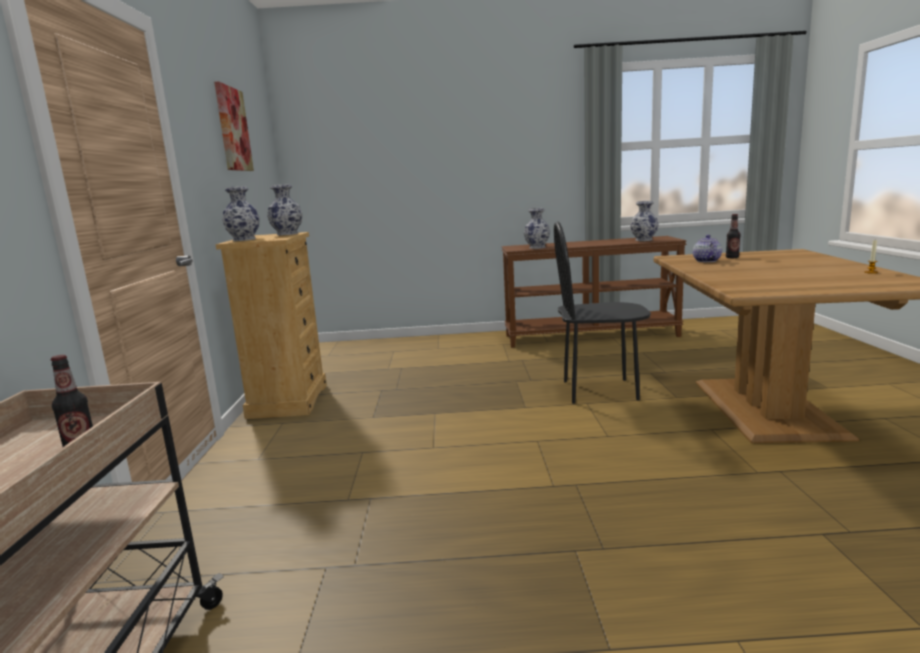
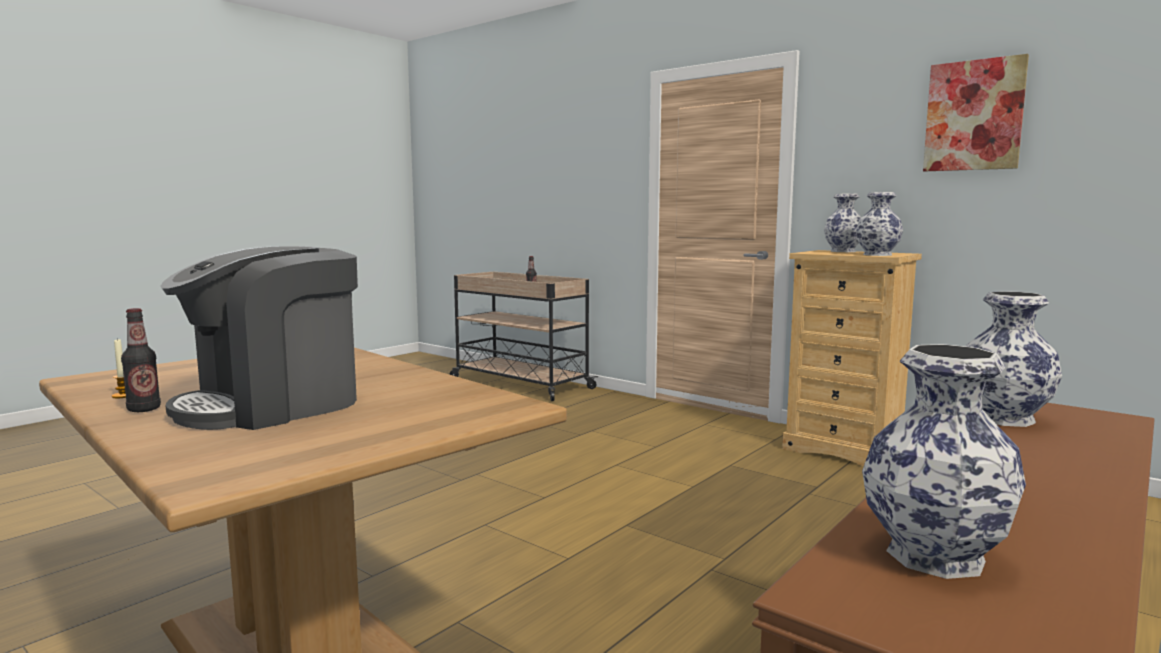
camera: 130 degrees right, 5 degrees down
(599, 390) = (585, 588): black chair -> none
(706, 261) = (423, 397): teapot -> none
(732, 257) = (378, 417): bottle -> bottle (144, 409)
(778, 263) = (274, 405): none -> coffee machine

